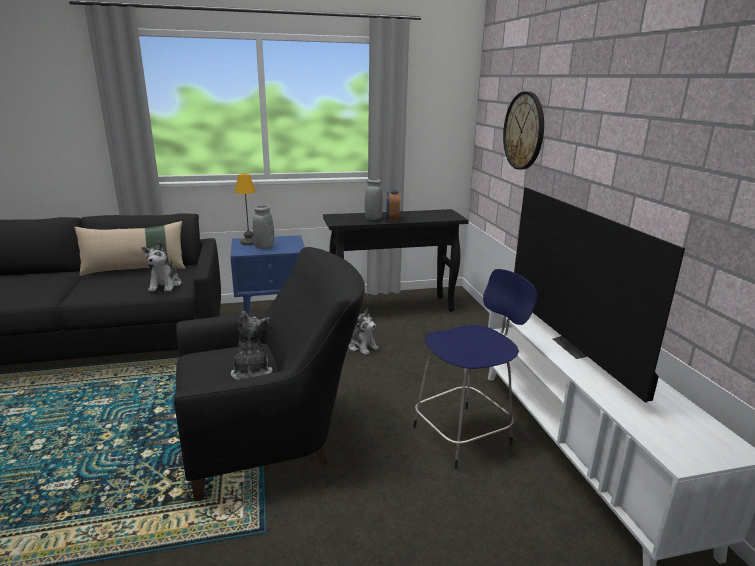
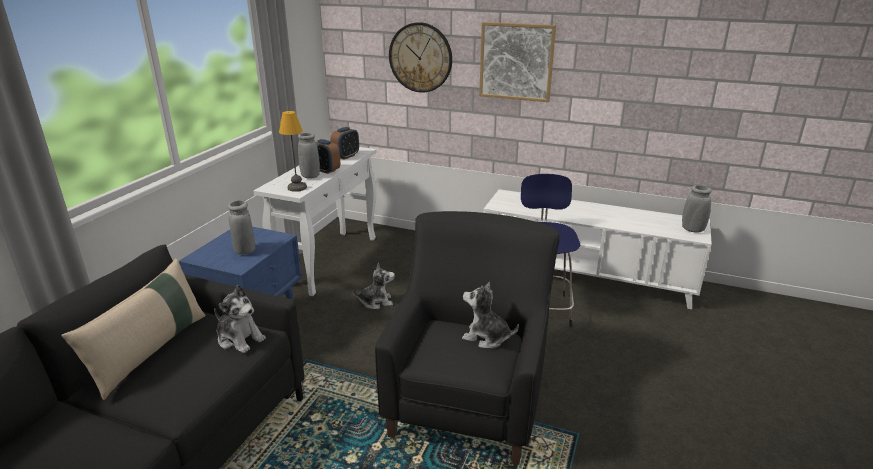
camera: 55 degrees left, 5 degrees up
(248, 242) = (213, 255): table lamp -> table lamp (297, 188)
(393, 308) = (329, 261): black console table -> white console table
(432, 217) = (346, 156): none -> alarm clock
(577, 347) = (573, 210): television -> none
(589, 140) = (516, 61): none -> picture
(695, 449) = (692, 229): none -> grey vase

